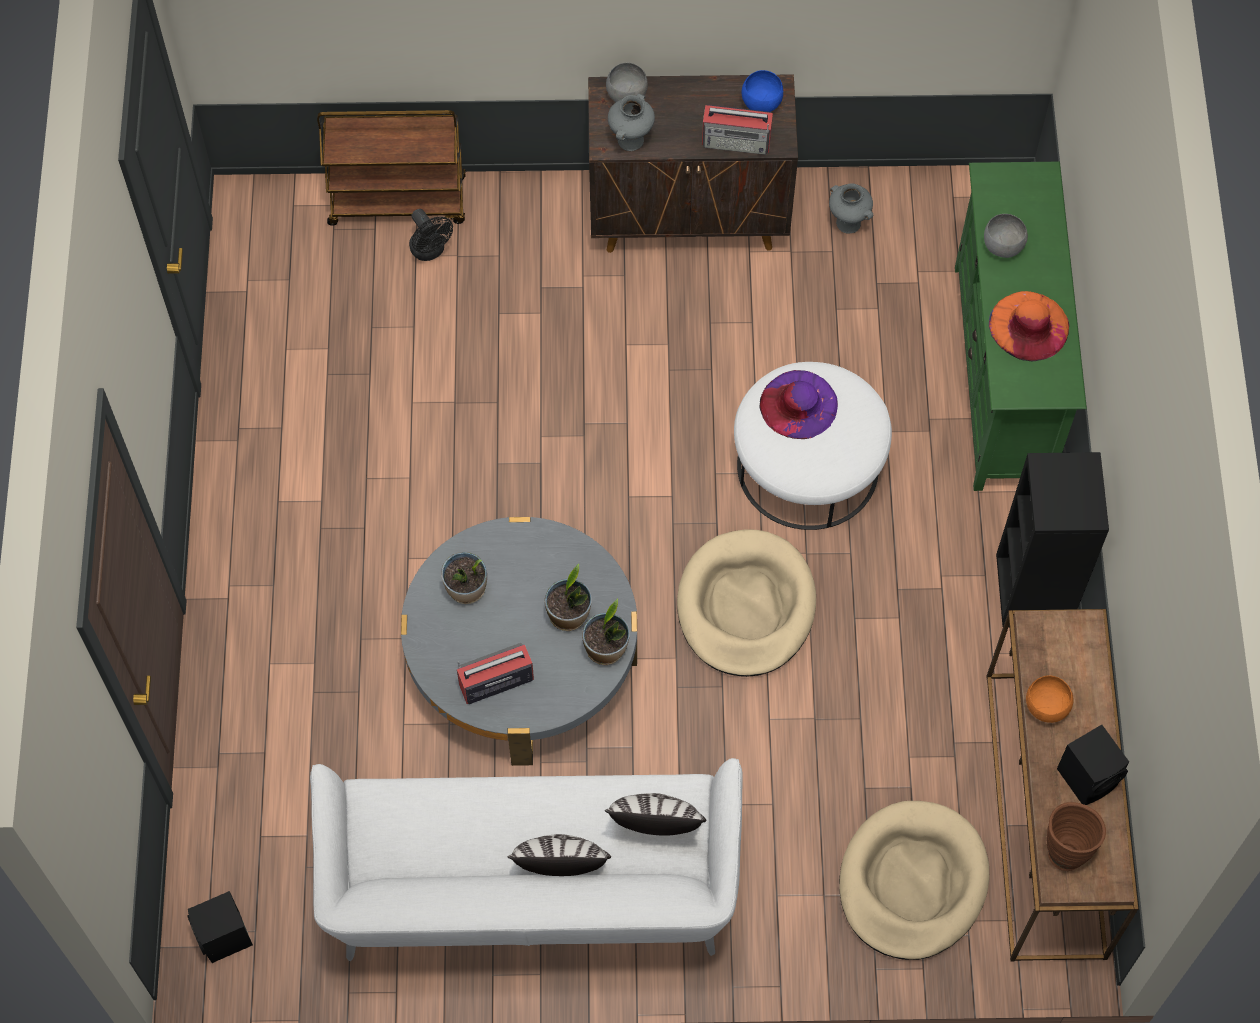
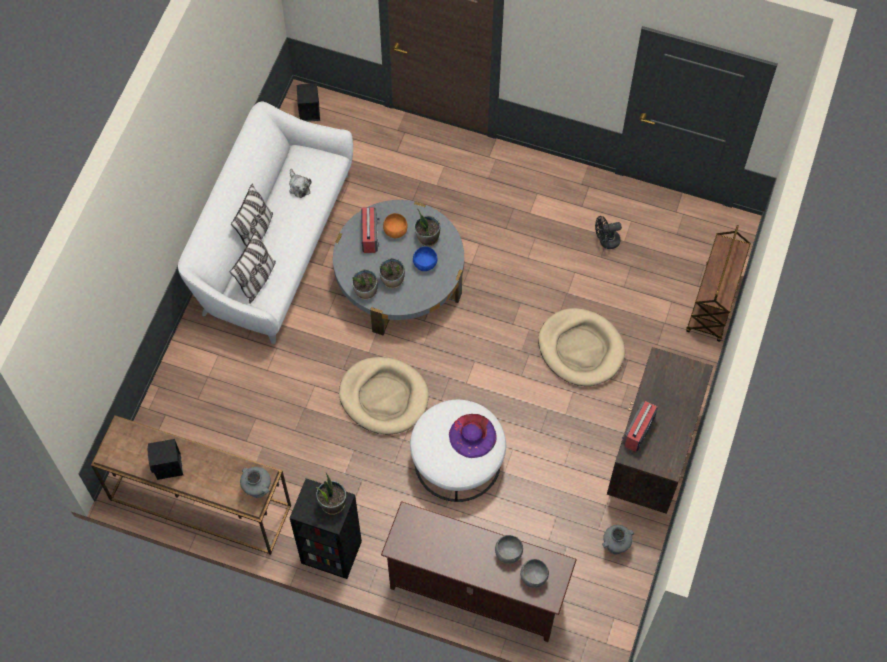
camera: 110 degrees right, 0 degrees up
(430, 251) = (672, 310): black fan -> black fan (606, 241)
(442, 830) = (299, 186): none -> plush toy
(626, 94) = (693, 382): grey bowl -> grey bowl (534, 577)
(631, 141) = (658, 373): grey vase -> grey vase (257, 490)
(761, 102) = (662, 455): blue bowl -> blue bowl (425, 264)
(912, 882) = (195, 421): beige dog bed -> beige dog bed (581, 349)
(1002, 376) = (475, 593): green tv stand -> brown tv stand
(1029, 326) = (447, 545): orange hat -> none
(1045, 708) = (216, 462): orange bowl -> orange bowl (395, 231)
(1057, 478) = (332, 503): none -> potted plant
(1066, 848) = (136, 440): brown vase -> none

